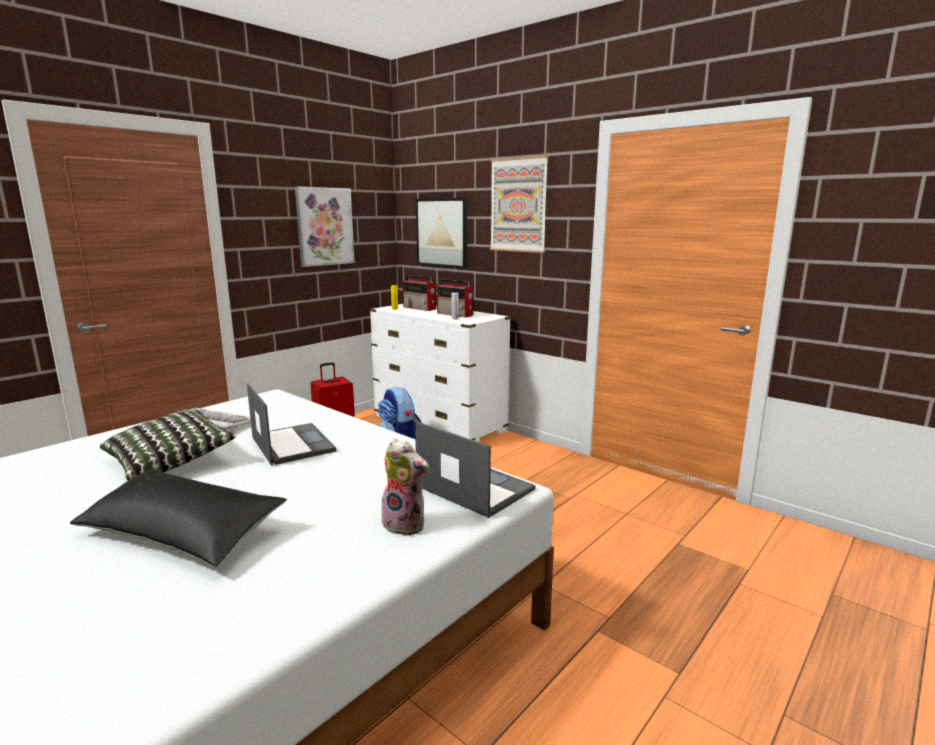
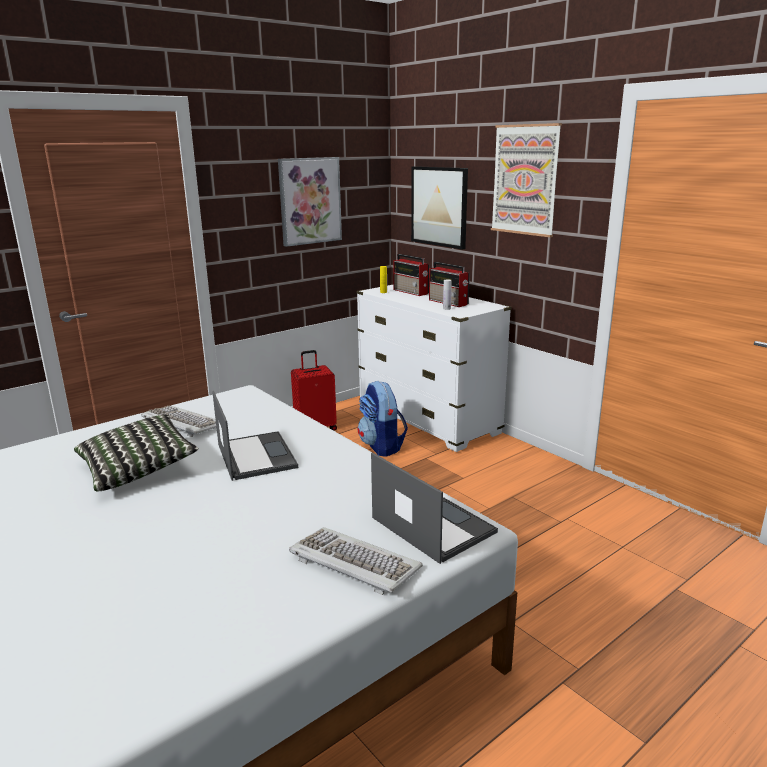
camera: 10 degrees right, 5 degrees up
(182, 532) = (139, 551): black pillow -> none
(406, 524) = (353, 563): plush toy -> keyboard

